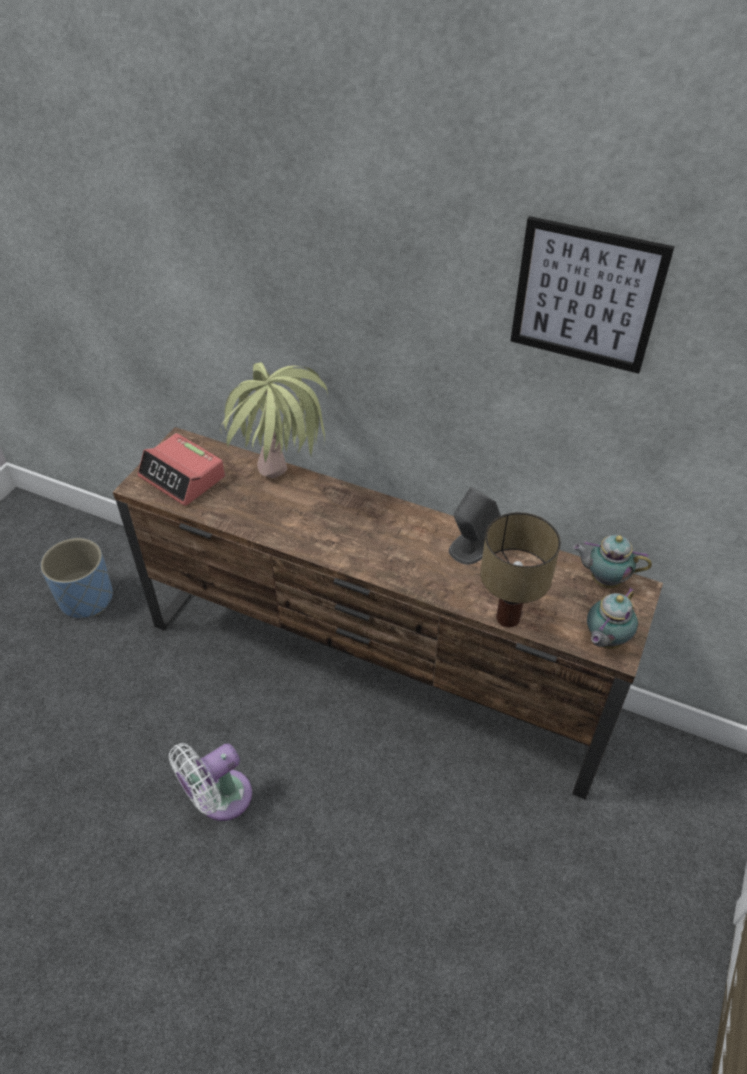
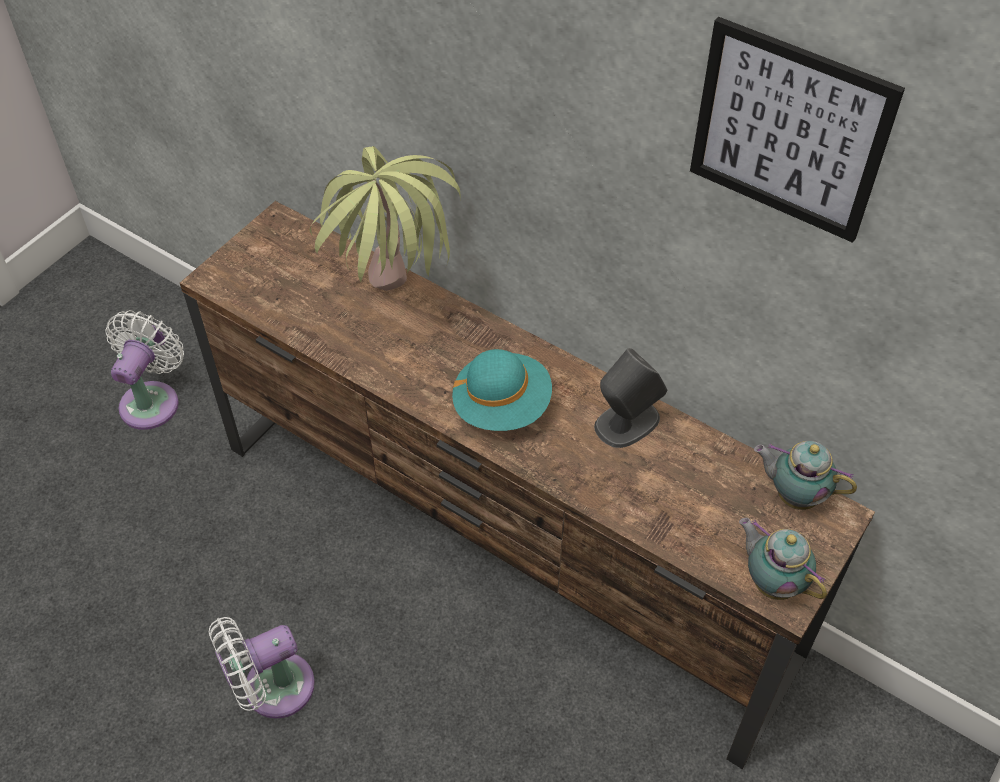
camera: 10 degrees right, 5 degrees up
(86, 599) = (152, 400): blue planter -> white fan
(183, 477) = (271, 274): alarm clock -> none
(377, 547) = (502, 406): none -> turquoise hat
(509, 618) = (652, 530): table lamp -> none
(604, 641) = (772, 582): teapot -> teapot turned 90 degrees clockwise

